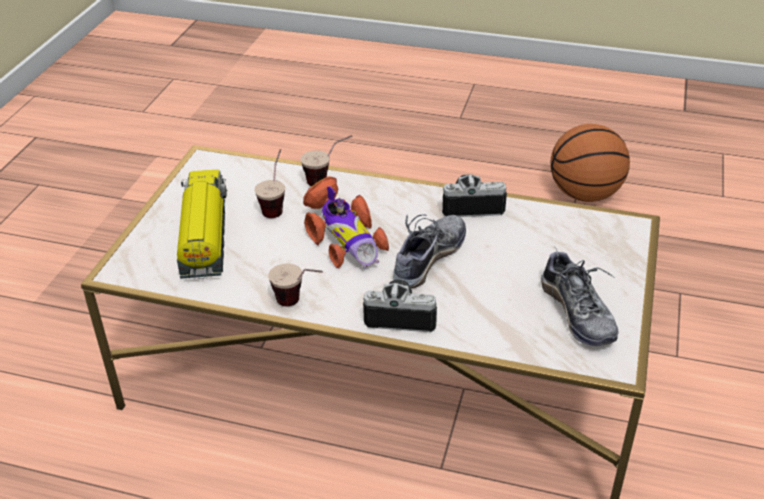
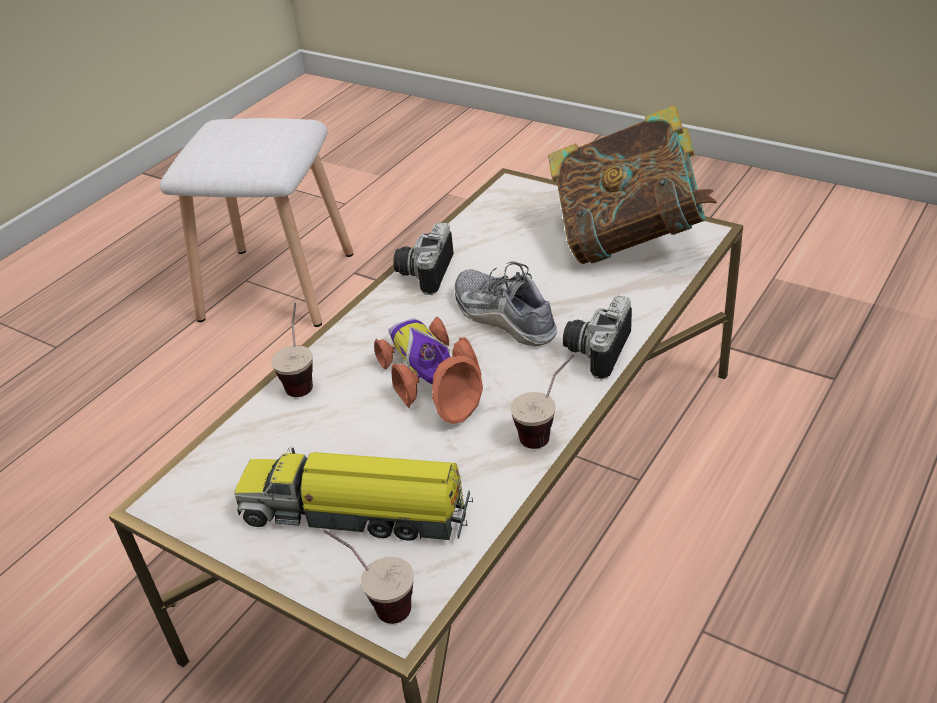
camera: 70 degrees left, 0 degrees up
(276, 205) = (329, 432): cup -> cup (376, 602)
(343, 237) = (431, 378): toy car -> toy car turned 105 degrees counterclockwise
(577, 313) = (628, 238): shoe -> book
(584, 194) = (280, 285): basketball -> white stool

